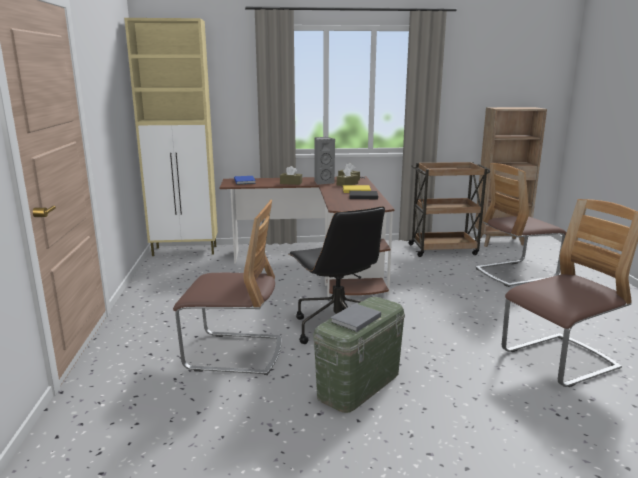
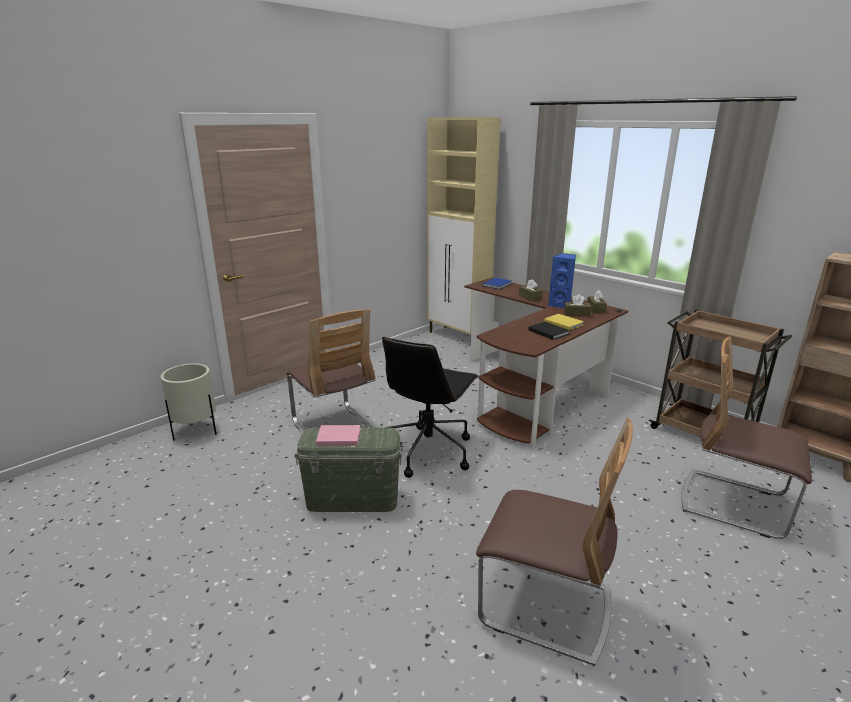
camera: 50 degrees right, 5 degrees up
(81, 437) = (196, 431): none -> beige planter
(323, 182) = (561, 305): grey speaker -> blue speaker
(354, 319) = (337, 437): grey book -> pink book

